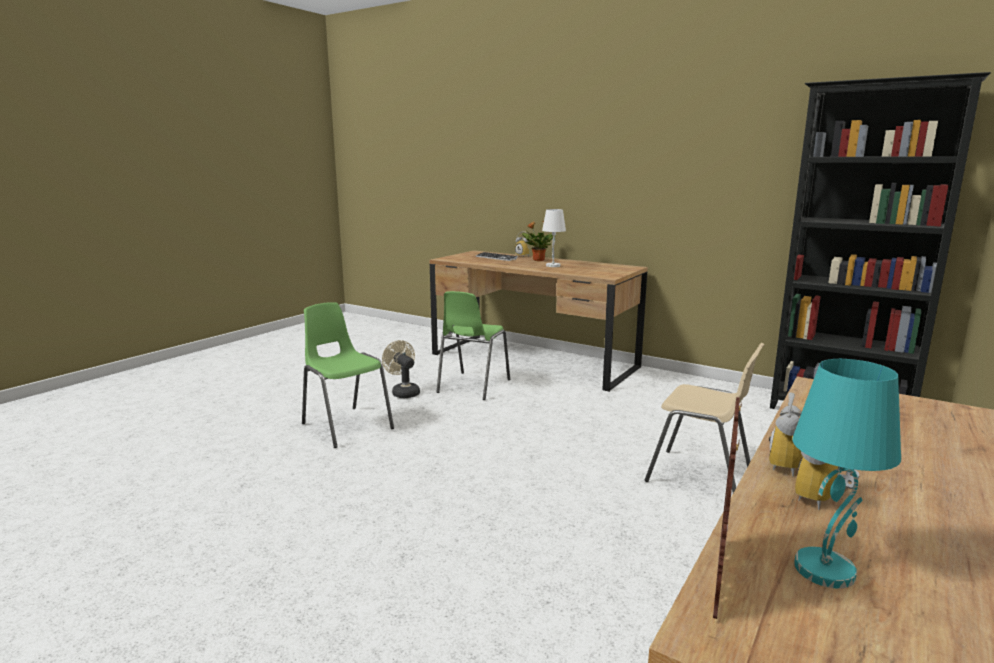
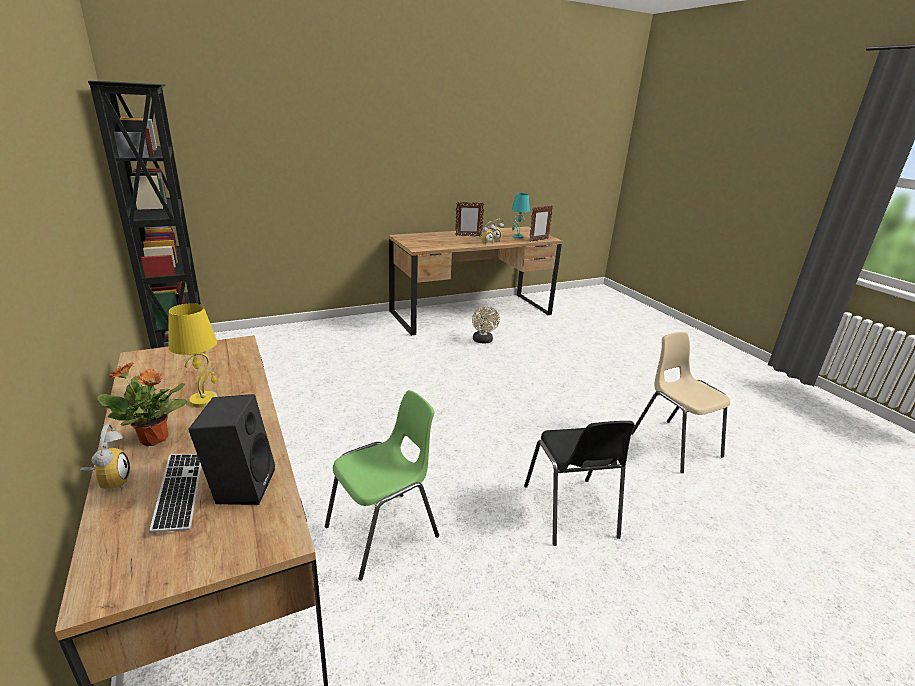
camera: 150 degrees left, 10 degrees up
(346, 426) = (570, 511): green chair -> black chair
(403, 392) = (477, 559): beige fan -> beige fan (483, 341)
(479, 260) = (240, 485): none -> black speaker
(553, 266) = (204, 400): white table lamp -> yellow table lamp
(700, 477) = (368, 365): beige chair -> beige chair (674, 444)
(916, 487) = (468, 236): none -> picture frame

